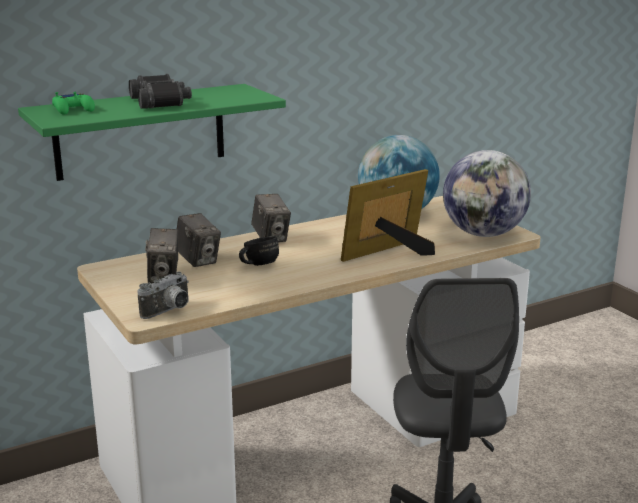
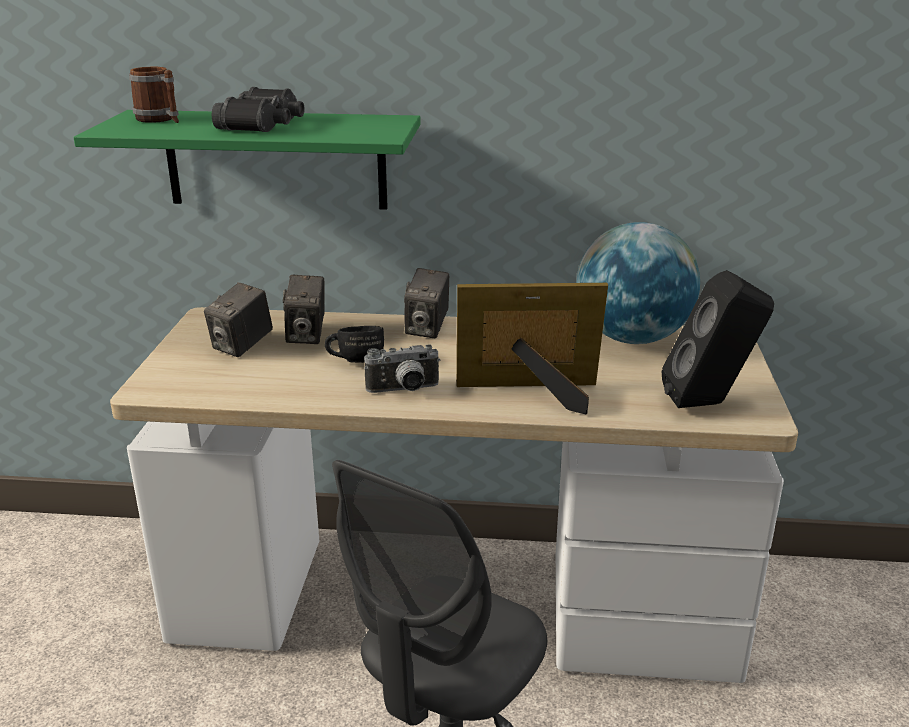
camera: 35 degrees right, 5 degrees up
(73, 109) = (160, 120): green game controller -> mug
(169, 311) = (179, 390): camera -> camera (404, 391)
(483, 234) = (710, 403): globe -> black speaker

